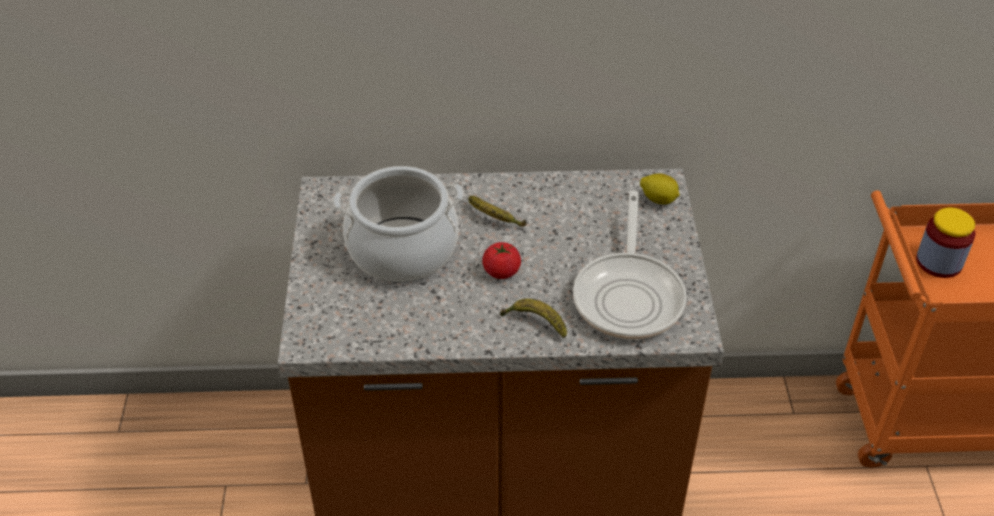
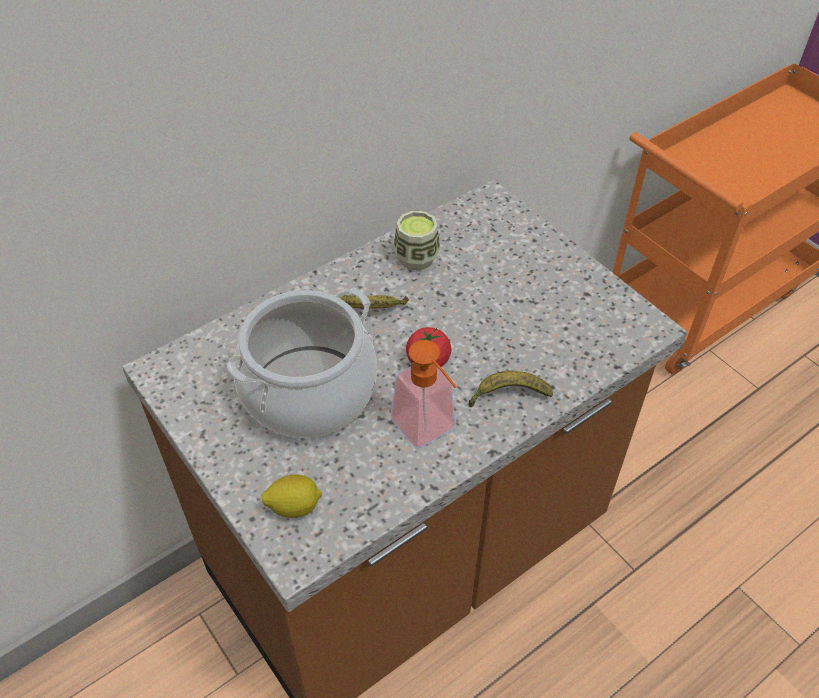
camera: 35 degrees left, 5 degrees up
(457, 316) = (429, 431): none -> soap dispenser
(562, 199) = (416, 258): none -> cup
(629, 295) = (563, 321): frying pan -> none
(658, 199) = (502, 217): lemon -> lemon (294, 506)
(939, 262) = (702, 174): jar -> none

